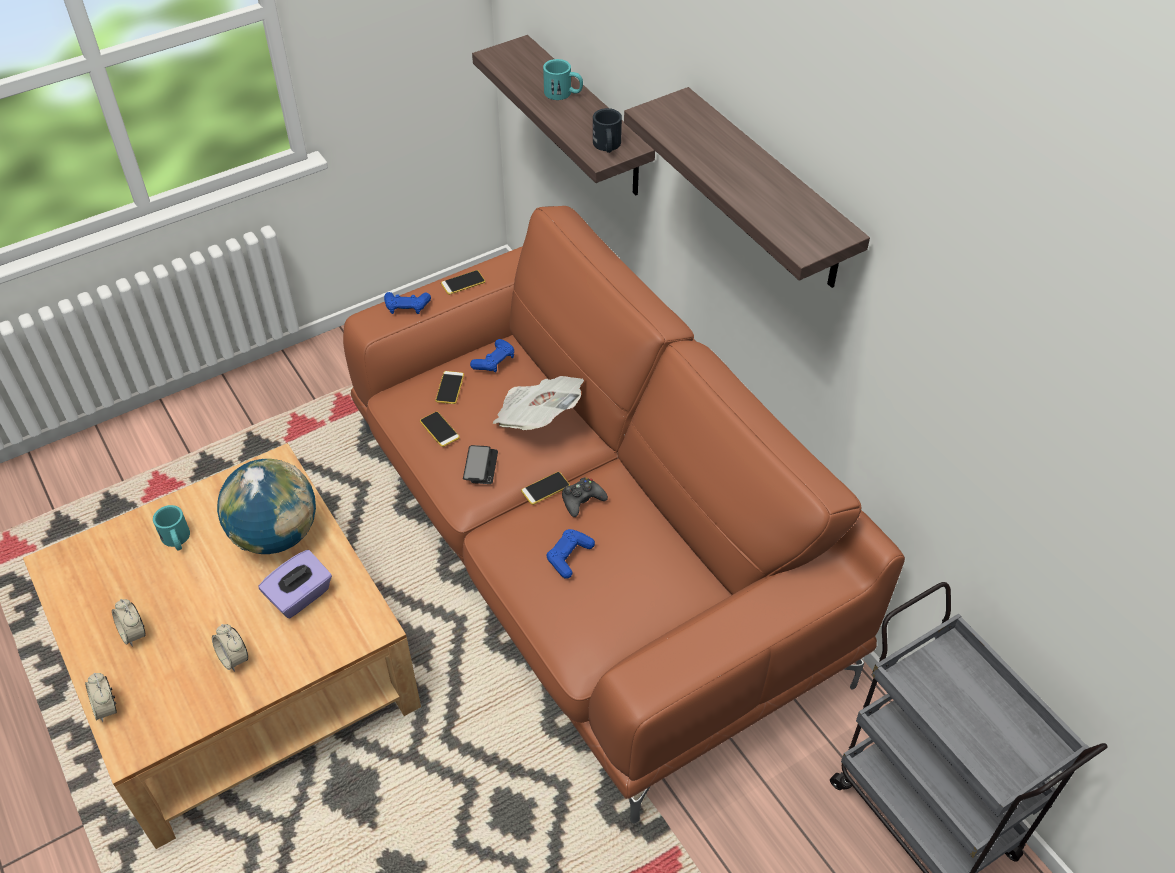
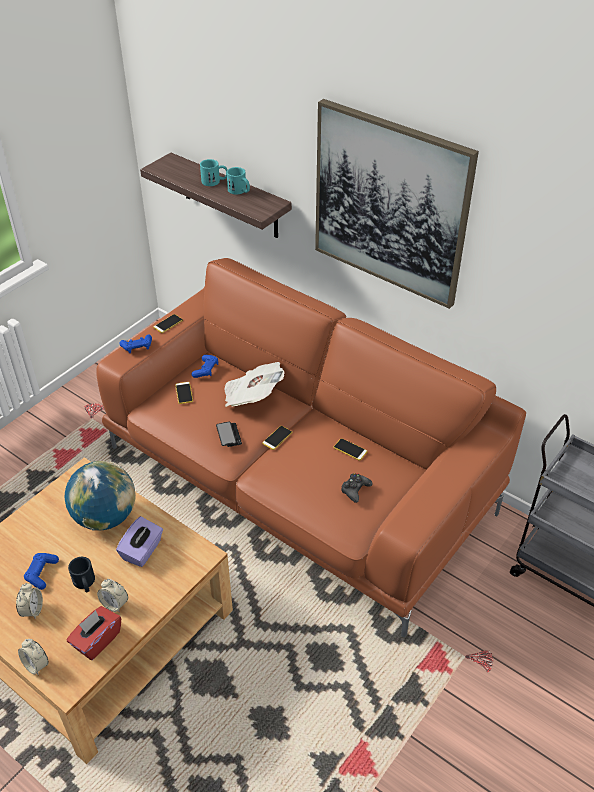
camera: 20 degrees left, 5 degrees down
(134, 633) = (32, 610): alarm clock -> alarm clock turned 120 degrees counterclockwise
(177, 540) = (34, 540): turquoise mug -> turquoise mug (239, 191)
(191, 700) = (97, 640): none -> red tissue box
(439, 429) = (190, 420): phone -> phone (350, 449)
(569, 556) = (314, 473): blue game controller -> blue game controller (41, 573)
(582, 500) = (305, 438): black game controller -> black game controller (355, 490)
(607, 146) = (260, 206): black mug -> black mug (85, 583)
(768, 191) = (390, 204): shelf -> picture

